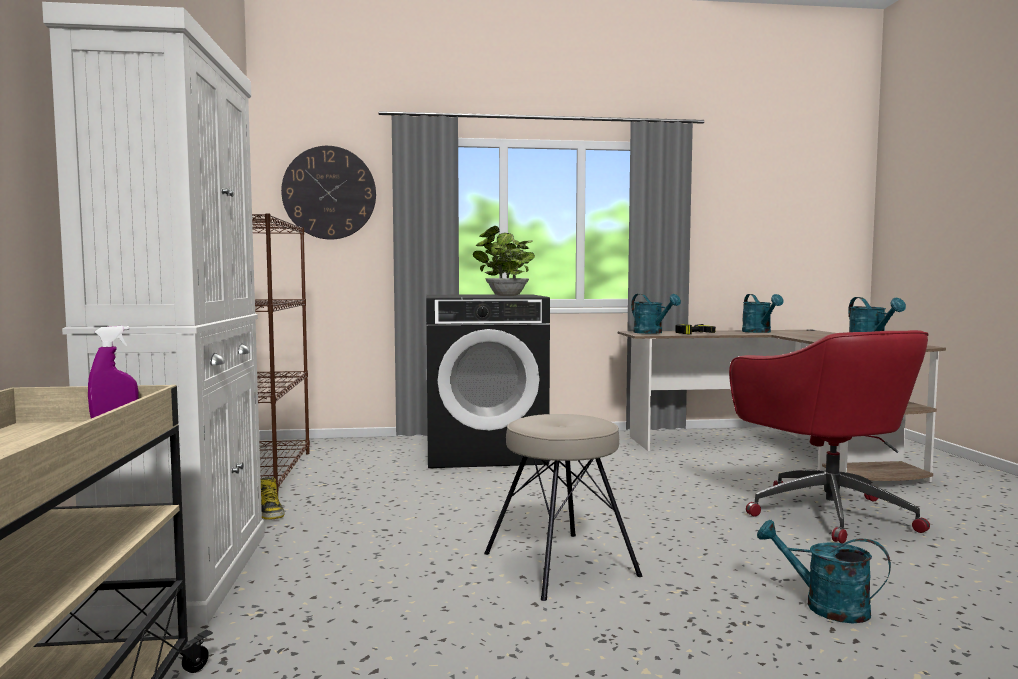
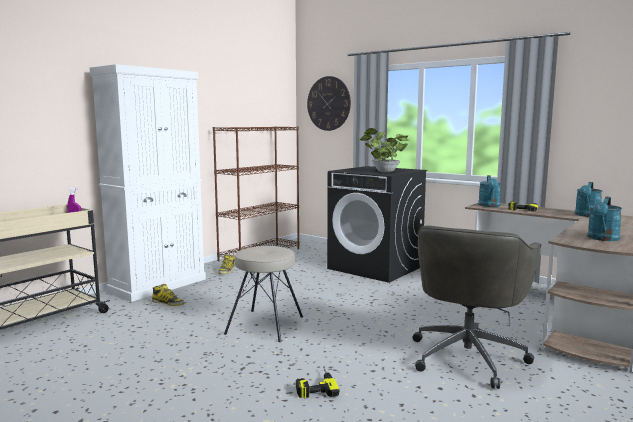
camera: 45 degrees right, 5 degrees up
(302, 596) = (168, 303): none -> boot
(825, 606) = (315, 385): turquoise watering can -> power drill
(826, 512) = (468, 356): red office chair -> grey office chair

